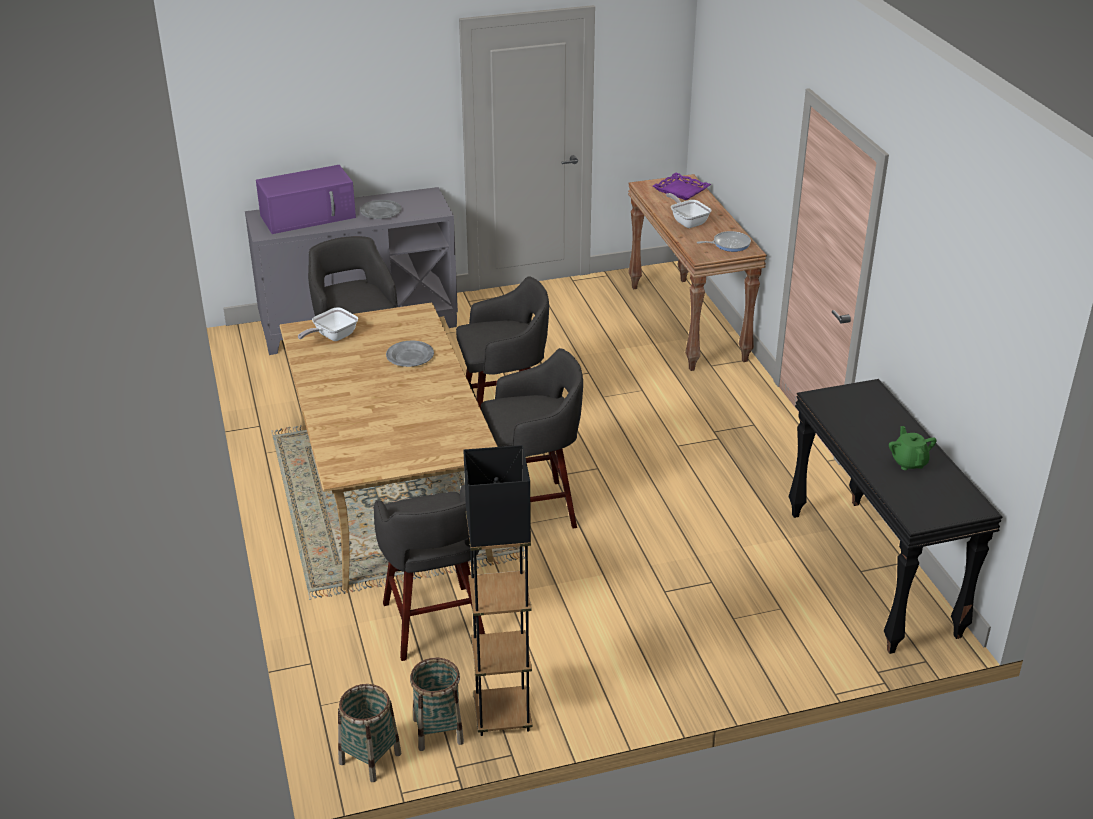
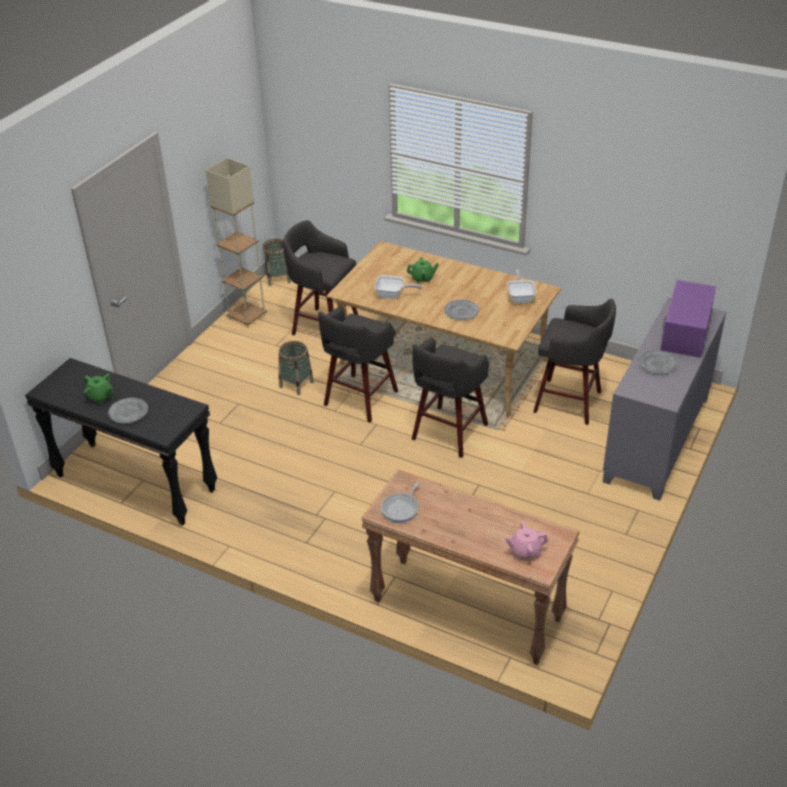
camera: 135 degrees right, 5 degrees up
(375, 411) = (422, 278): none -> green teapot
(438, 731) = (265, 299): basket -> basket (296, 384)
(502, 715) = (247, 317): black floor lamp -> beige floor lamp
(680, 190) = (525, 551): purple tray -> pink teapot
(687, 222) = (465, 513): frying pan -> frying pan (393, 295)
(890, 428) = (129, 412): none -> grey plate

